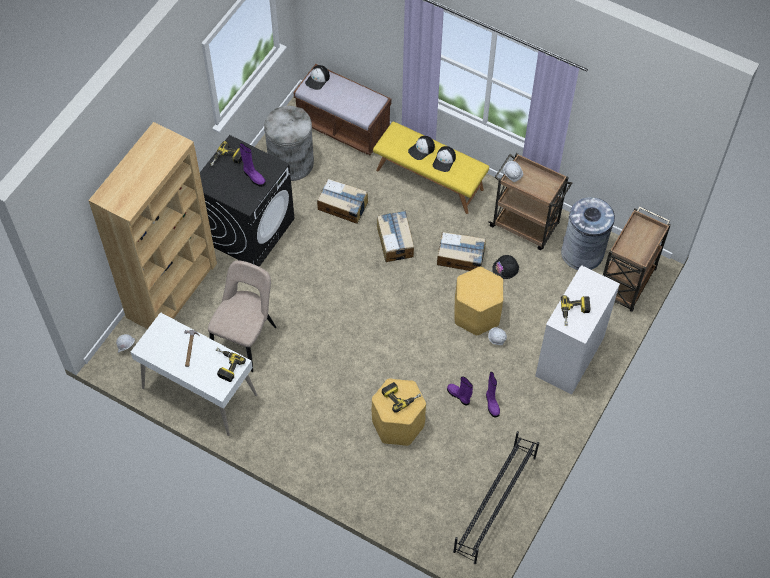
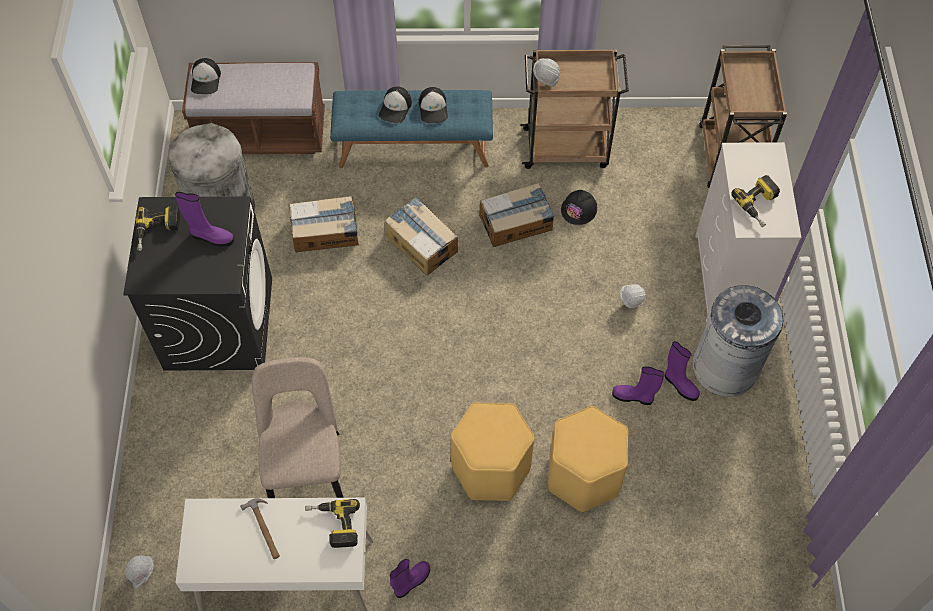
camera: 30 degrees left, 0 degrees up
(172, 290) = (161, 458): brown bookcase -> none
(263, 428) = (411, 582): none -> purple boot
(401, 396) = (590, 436): power drill -> none
(430, 179) = (414, 147): yellow bench -> blue bench
(477, 314) = (584, 282): yellow stool -> yellow stool (491, 468)
(494, 504) = (774, 513): black shoe rack -> none
(582, 253) = (655, 147): grey trash can -> grey trash can (725, 367)

